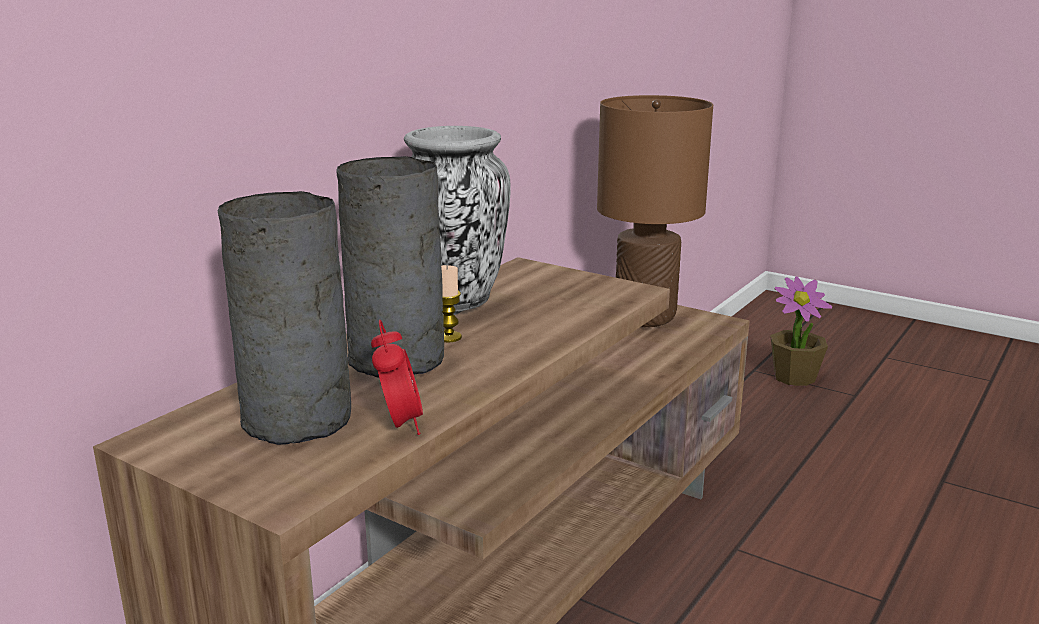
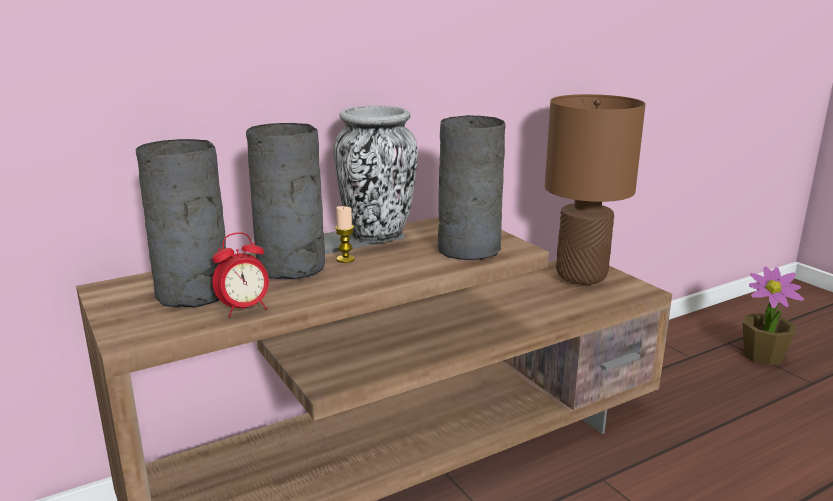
camera: 25 degrees right, 0 degrees up
(399, 425) = (244, 309): alarm clock -> alarm clock turned 45 degrees clockwise
(578, 300) = (467, 249): none -> grey vase

